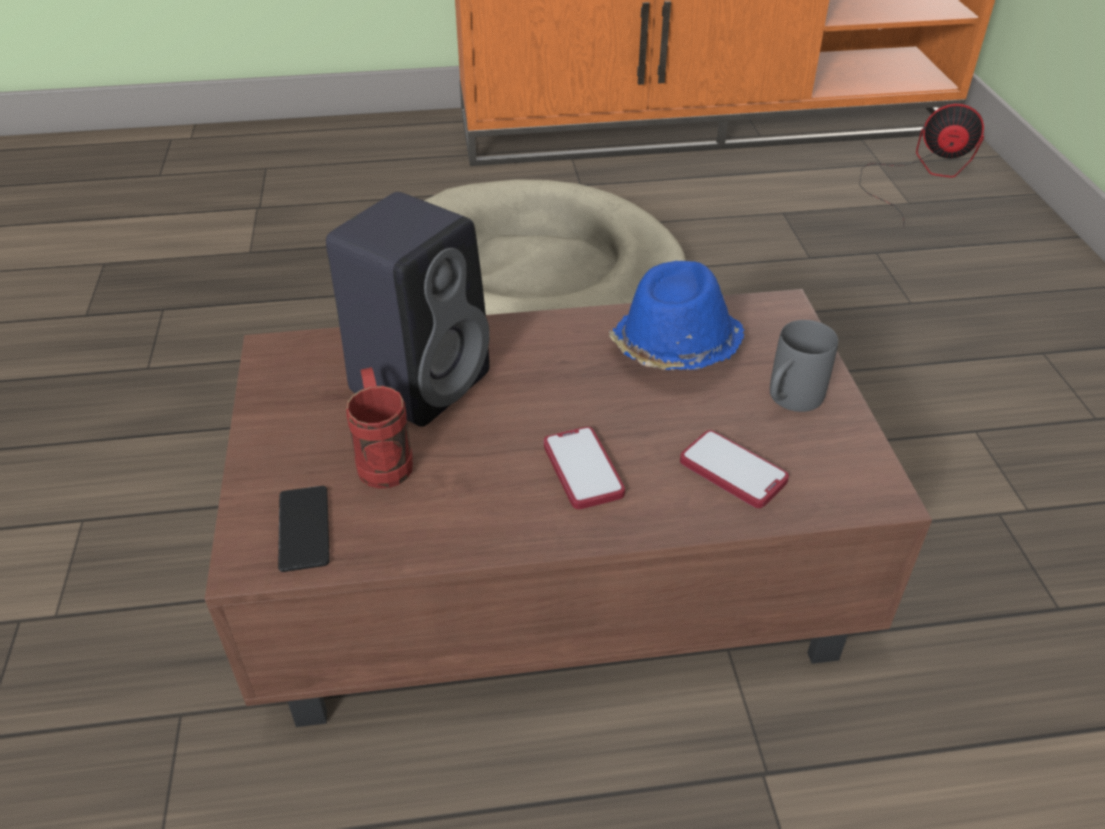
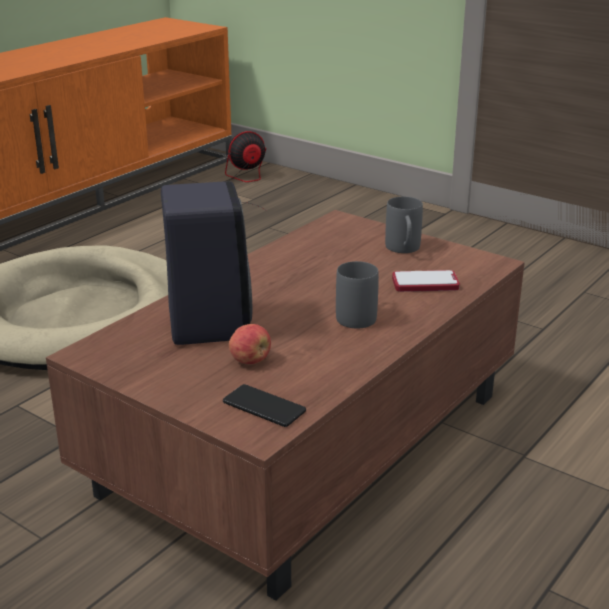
camera: 45 degrees left, 15 degrees down
(383, 458) = (250, 360): red mug -> apple
(583, 469) = (360, 314): phone -> grey mug
(674, 347) = (317, 254): blue hat -> none

